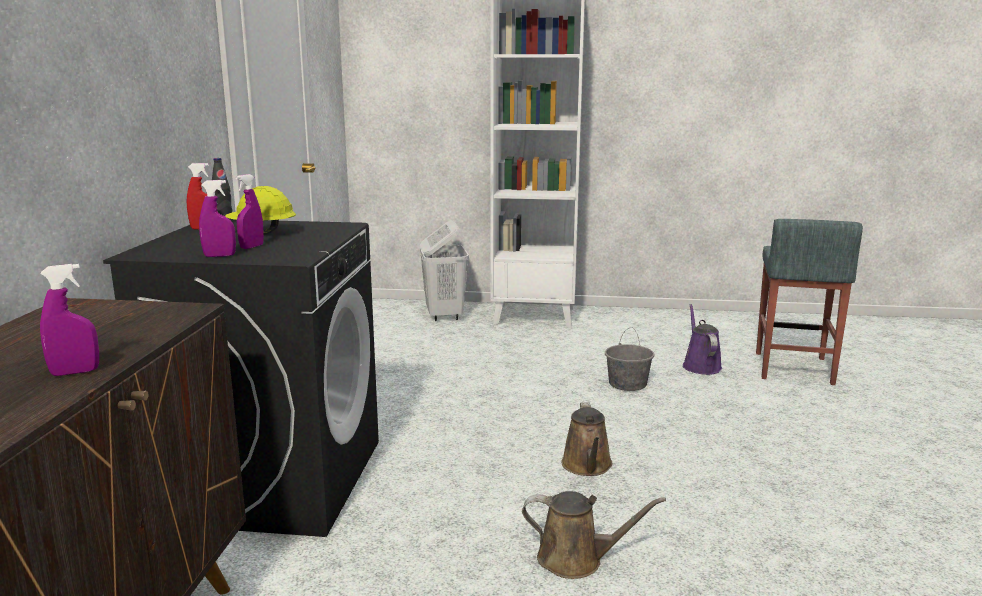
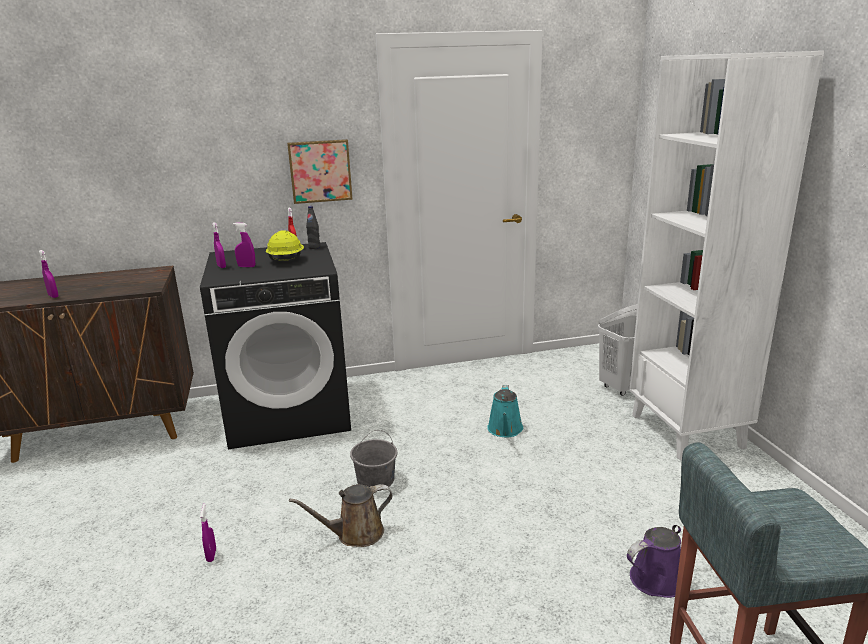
camera: 70 degrees right, 5 degrees up
(185, 109) = (320, 171): none -> picture
(465, 371) = (505, 430): none -> turquoise watering can
(576, 560) = (211, 555): brown watering can -> purple spray bottle
(627, 384) = (553, 527): grey bucket -> grey bucket (376, 480)

